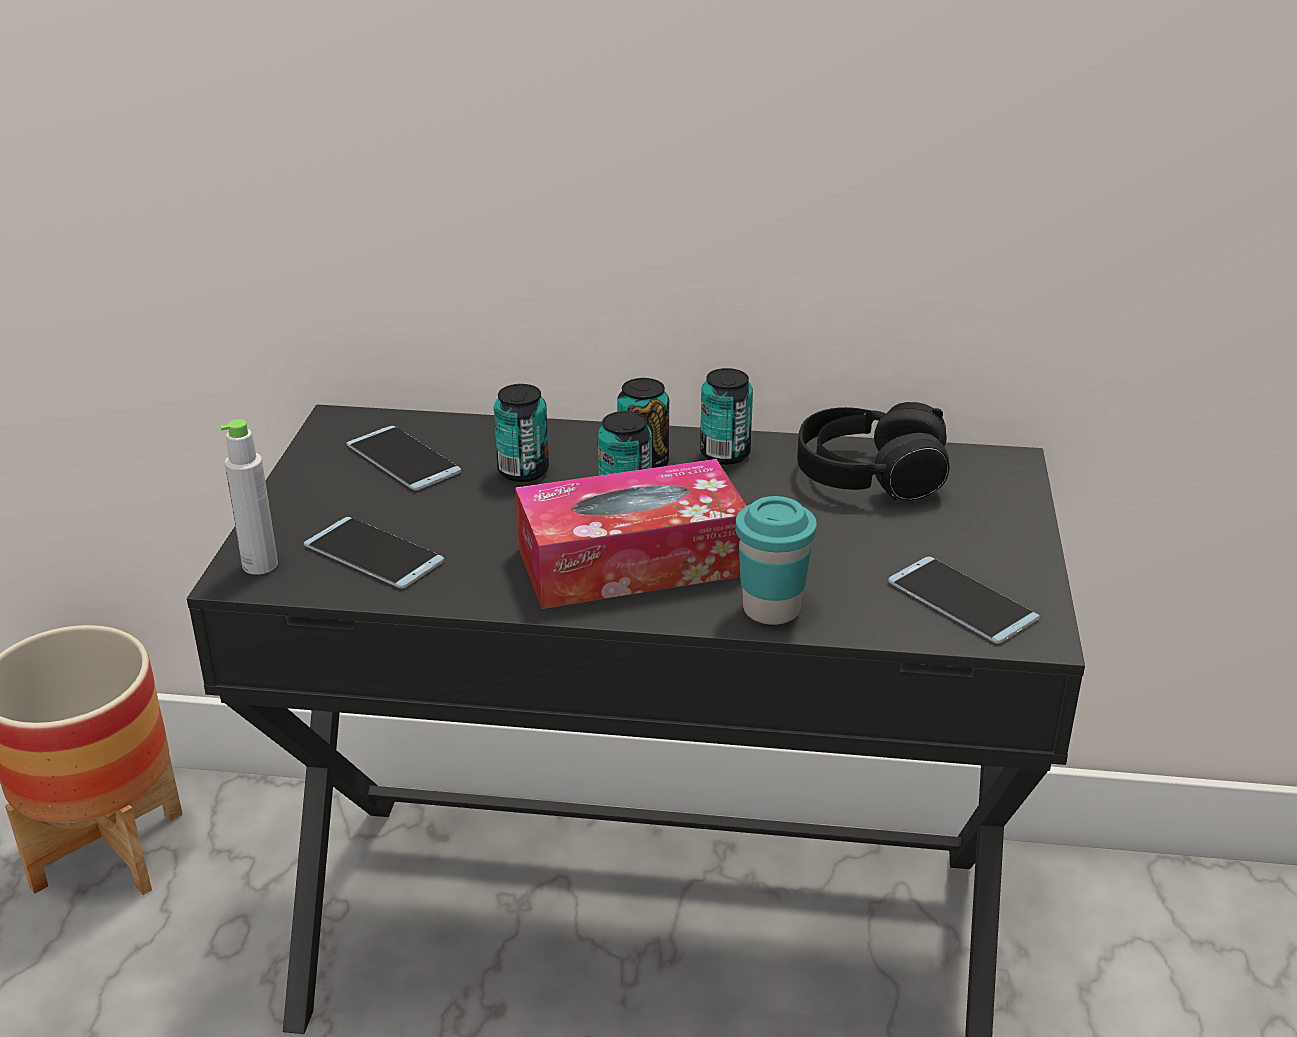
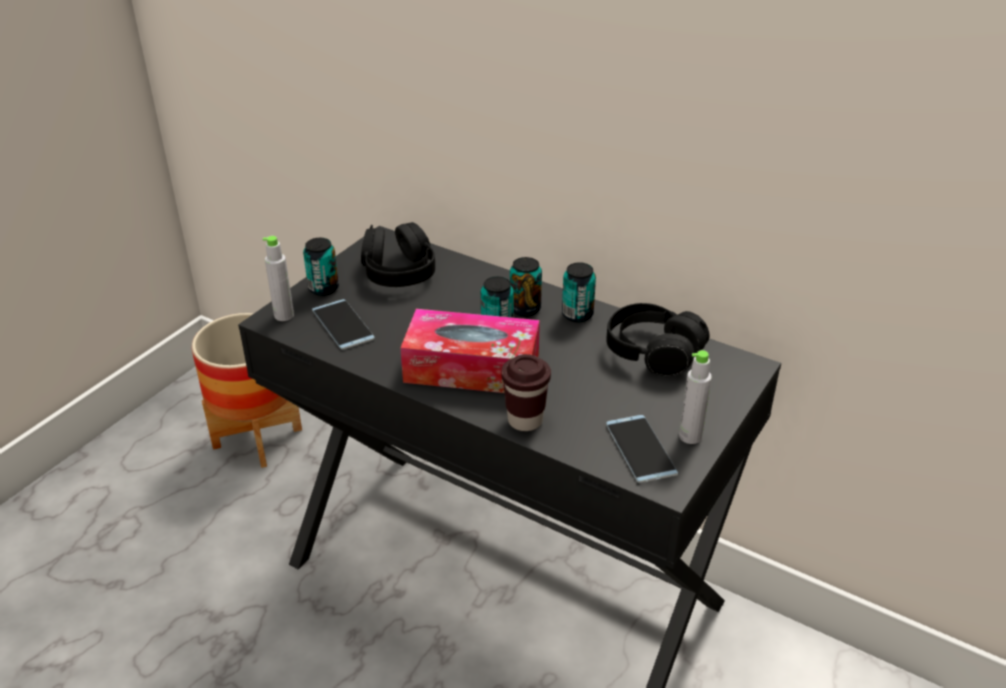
camera: 25 degrees right, 5 degrees up
(403, 459) = (399, 271): phone -> black headphones
(523, 471) = (456, 295): can -> can (323, 288)
(771, 609) = (525, 420): turquoise cup -> brown cup
(1011, 566) = (690, 436): none -> grey bottle

